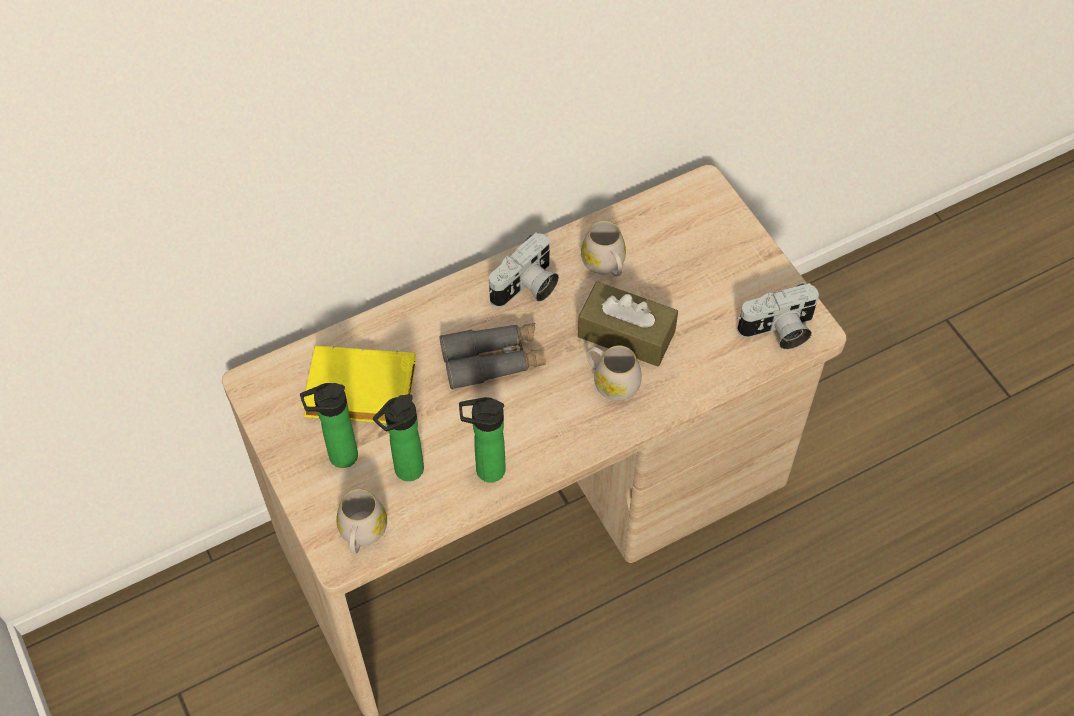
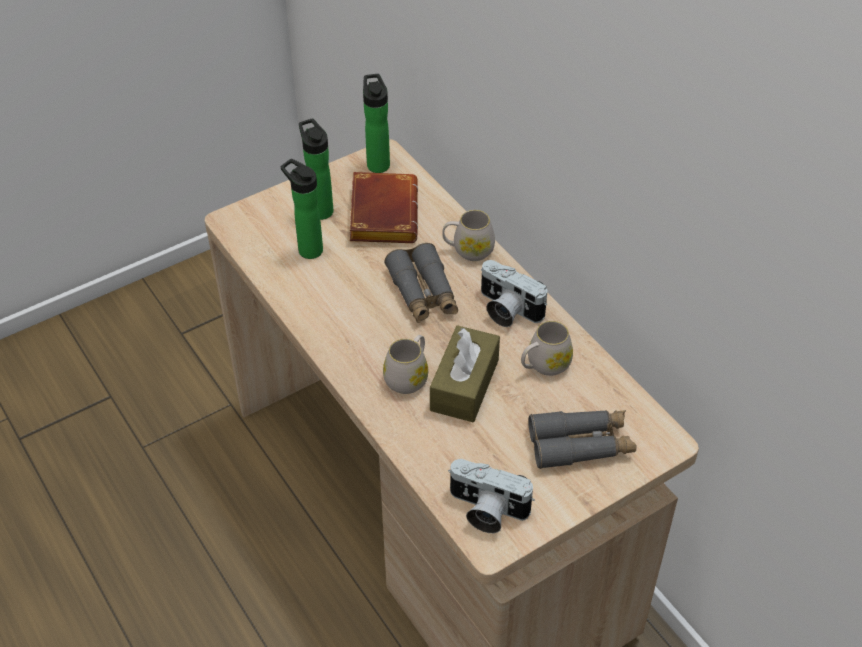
camera: 85 degrees right, 10 degrees down
(357, 393) = (381, 213): yellow book -> brown book
(362, 533) = (251, 230): white mug -> white mug (468, 250)
(485, 470) = (310, 297): bottle -> bottle (377, 163)
(705, 249) = (581, 444): none -> grey binoculars
(778, 331) = (485, 510): camera -> camera turned 45 degrees counterclockwise

